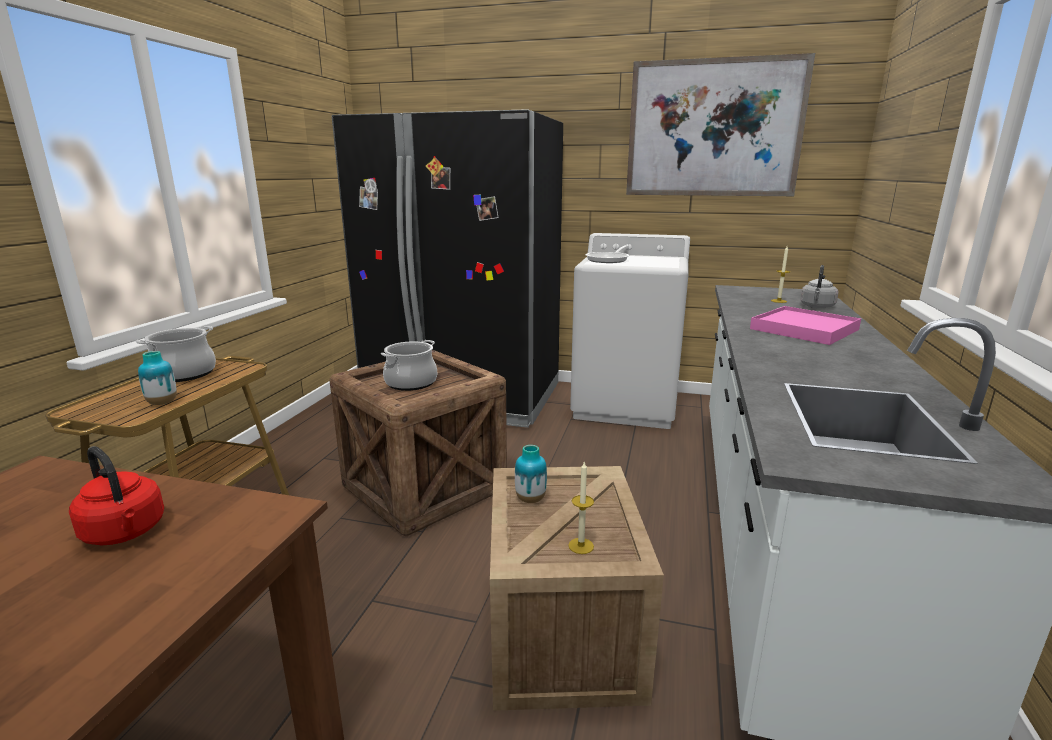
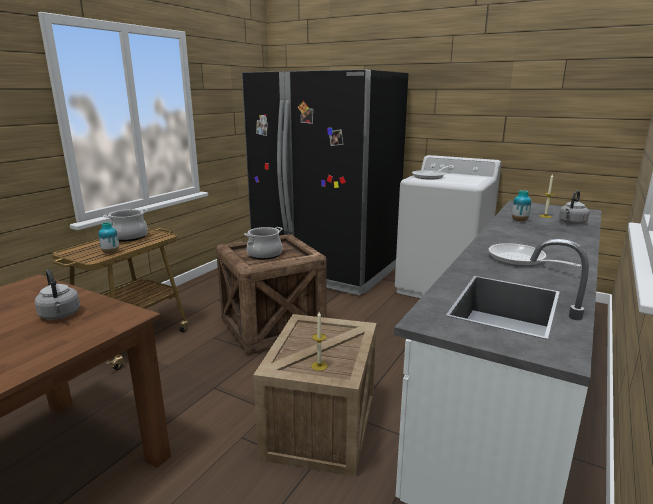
camera: 15 degrees right, 0 degrees up
(125, 533) = (60, 315): red kettle -> grey kettle
(530, 499) = (305, 335): vase -> vase (519, 221)
(713, 129) = (523, 78): picture -> none
(804, 329) = (538, 240): pink tray -> none
(815, 357) = (521, 260): none -> frying pan

